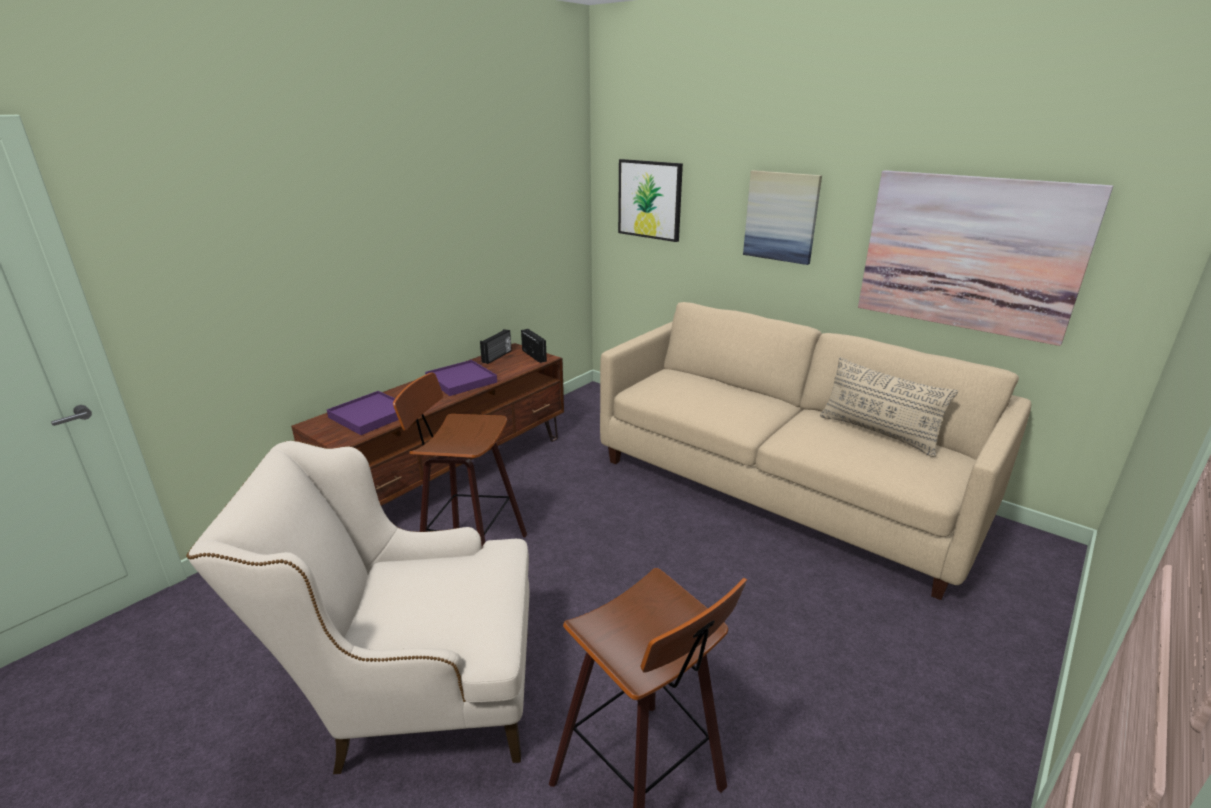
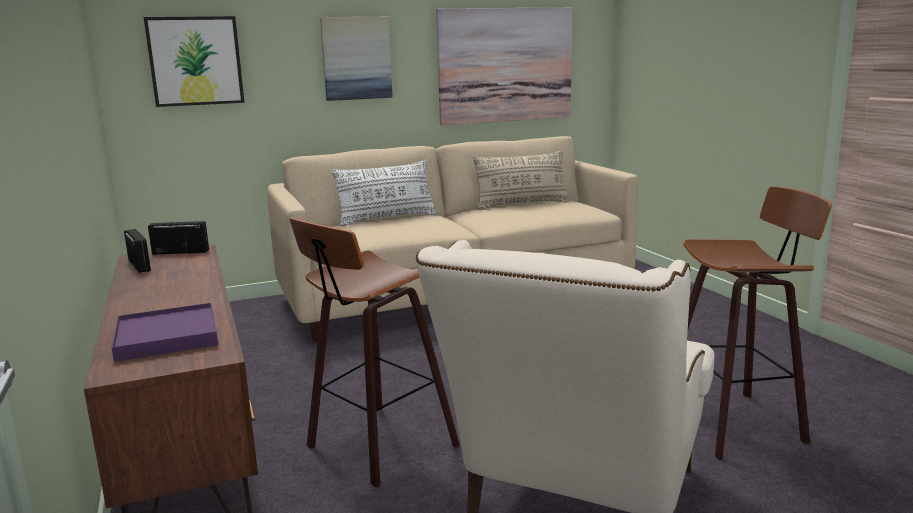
camera: 60 degrees left, 10 degrees down
(461, 380) = (169, 286): purple tray -> none
(729, 387) = (387, 219): none -> white pillow

